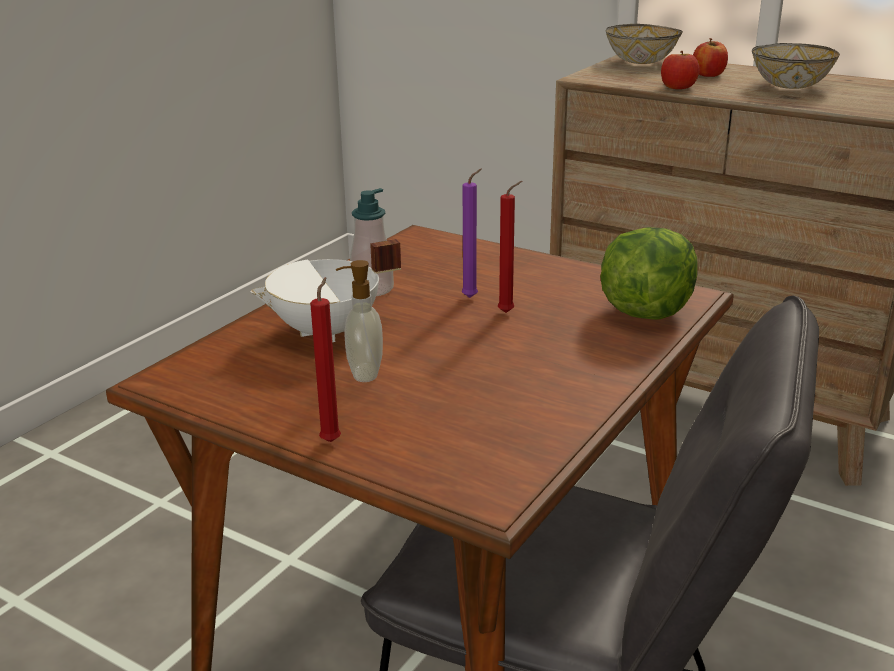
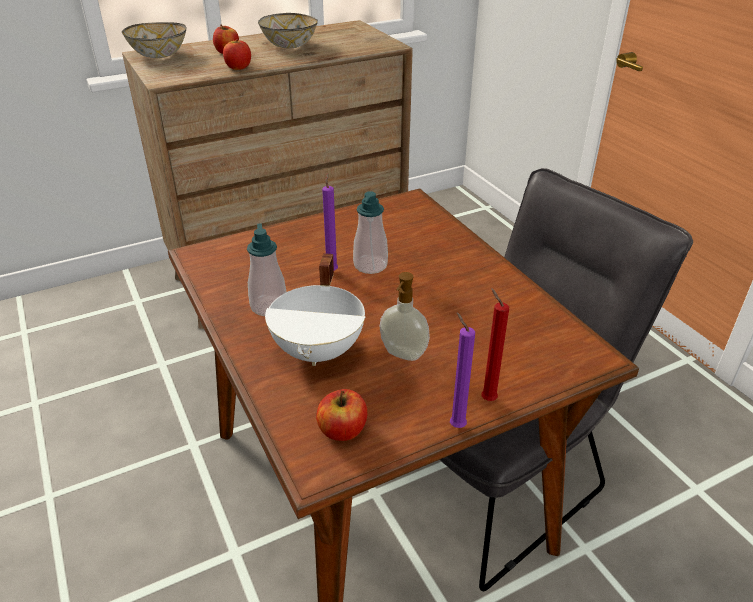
camera: 60 degrees left, 10 degrees up
(218, 377) = (343, 430): none -> apple
(272, 432) = (455, 424): none -> purple candle
(508, 312) = (370, 265): red candle -> soap dispenser
(645, 311) = (418, 221): lettuce -> none

